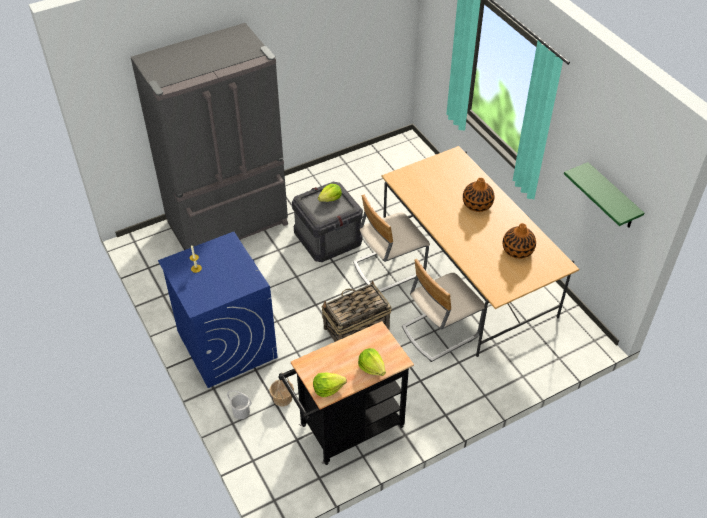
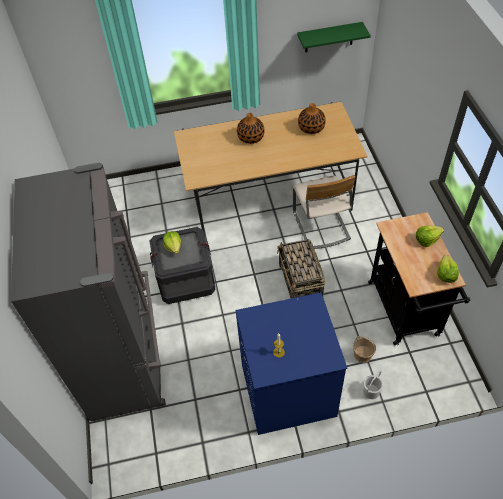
camera: 70 degrees left, 5 degrees up
(388, 268) = (239, 243): beige chair -> none

